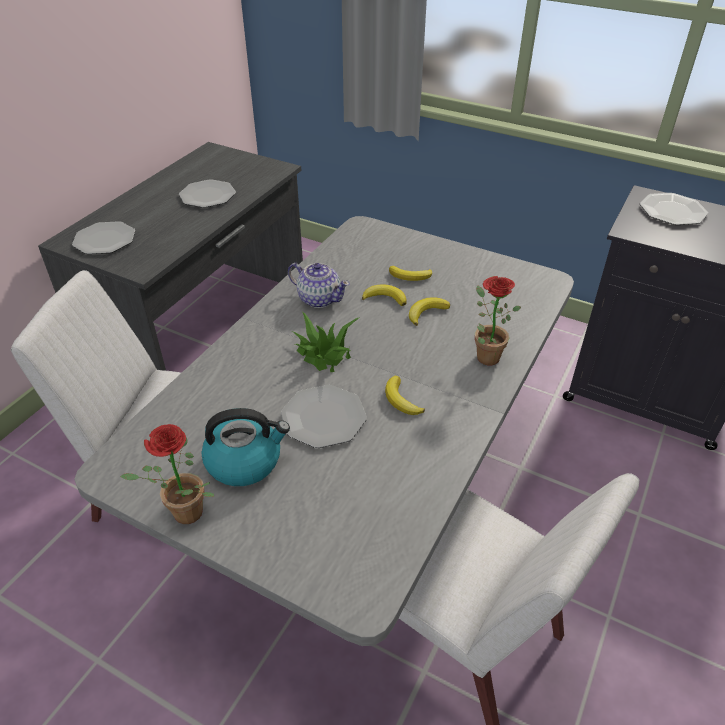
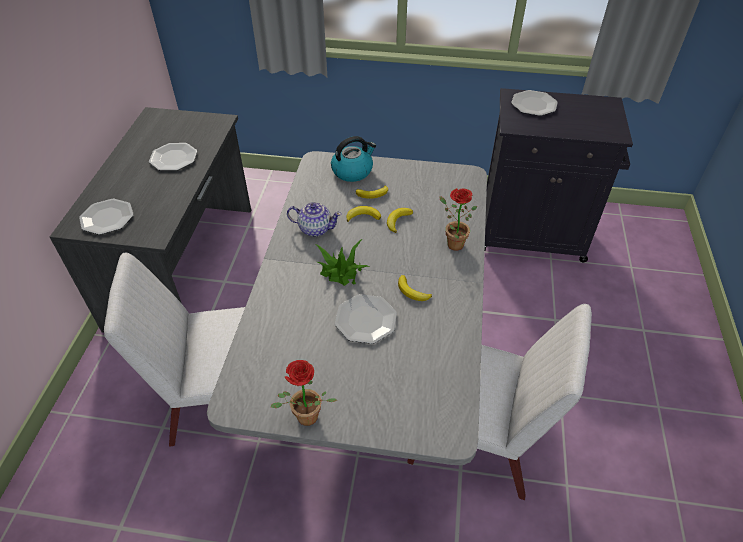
camera: 20 degrees left, 5 degrees up
(245, 461) = (327, 368): kettle -> kettle (353, 171)

